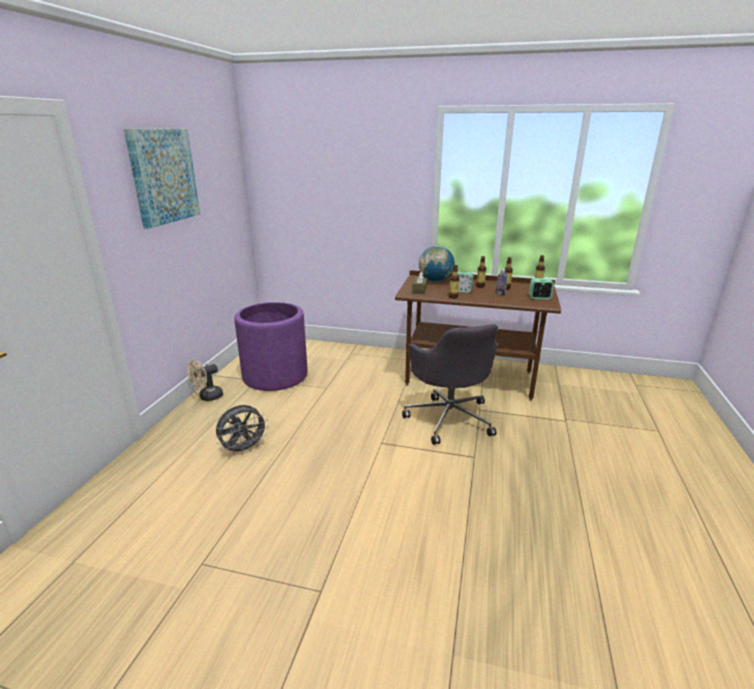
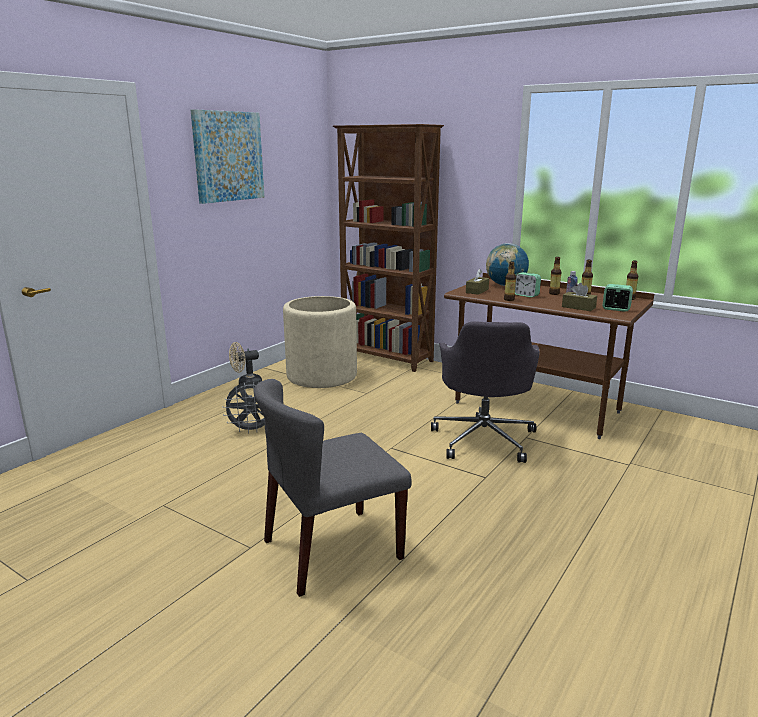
camera: 20 degrees right, 5 degrees down
(275, 376) = (322, 376): purple planter -> beige planter
(322, 348) = (387, 358): none -> brown bookcase
(397, 571) = (331, 550): none -> grey chair
(512, 299) = (578, 307): none -> brown tissue box

